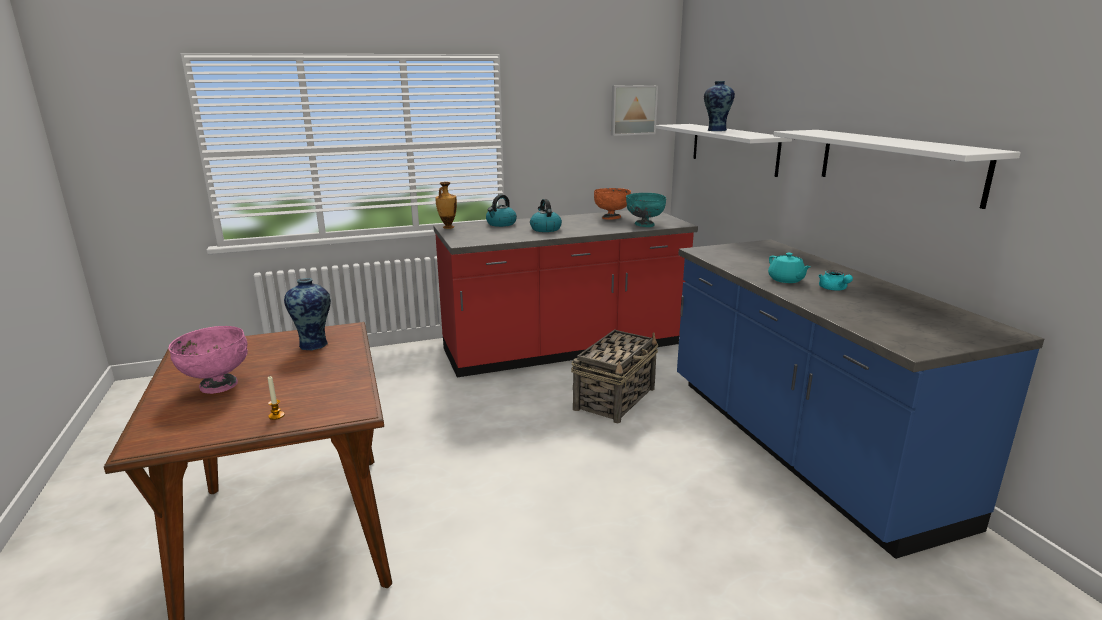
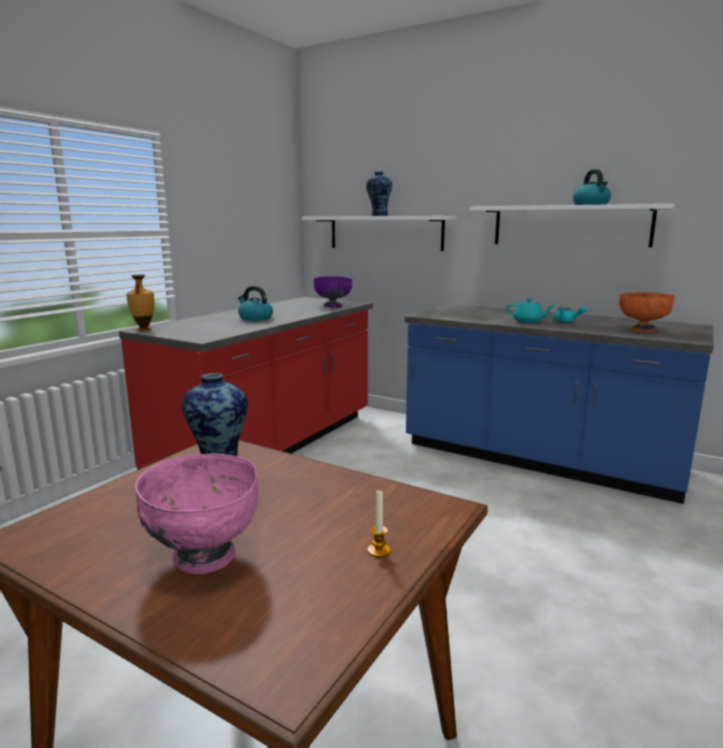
camera: 40 degrees left, 5 degrees down
(501, 224) = (197, 321): kettle -> kettle (591, 205)
(611, 218) = (290, 305): orange bowl -> orange bowl (642, 330)
(615, 398) = (376, 471): basket -> none
(632, 110) = (271, 204): picture -> none
(644, 225) = (333, 306): turquoise bowl -> purple bowl

